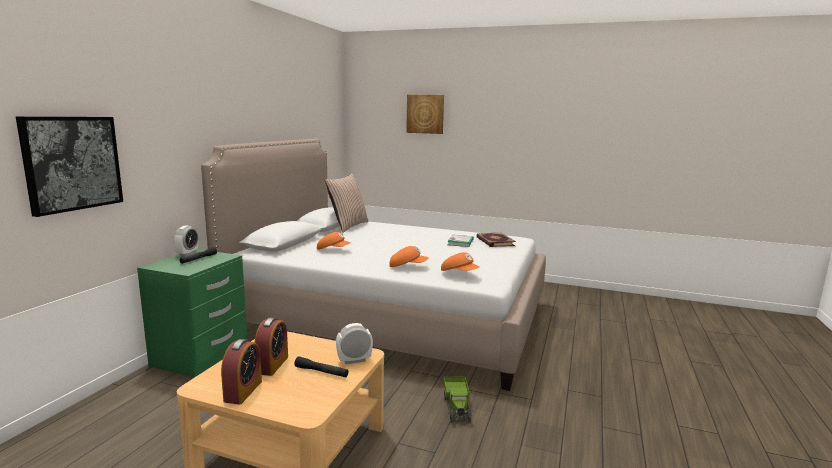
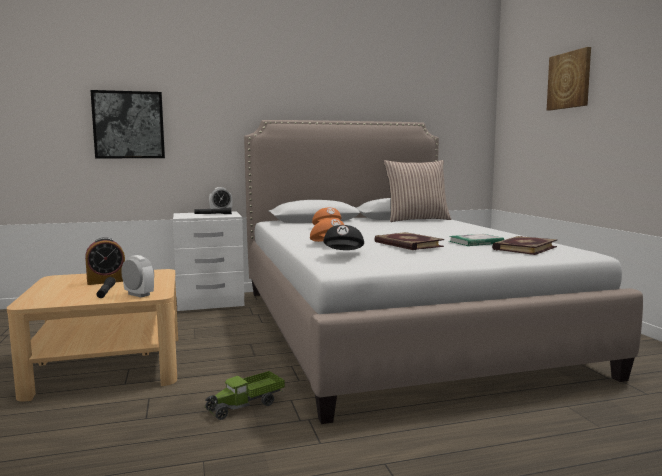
camera: 55 degrees right, 5 degrees down
(201, 356) = (210, 302): green nightstand -> white nightstand
(243, 391) = (56, 285): alarm clock -> none
(450, 254) = (407, 244): none -> book
(459, 273) = (344, 254): orange cap -> black cap

